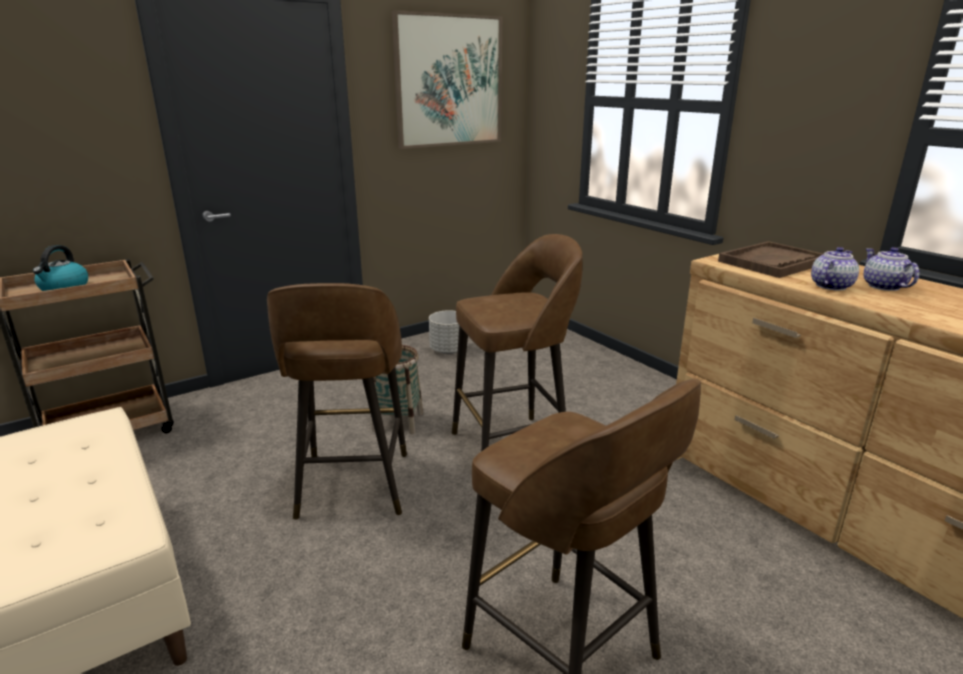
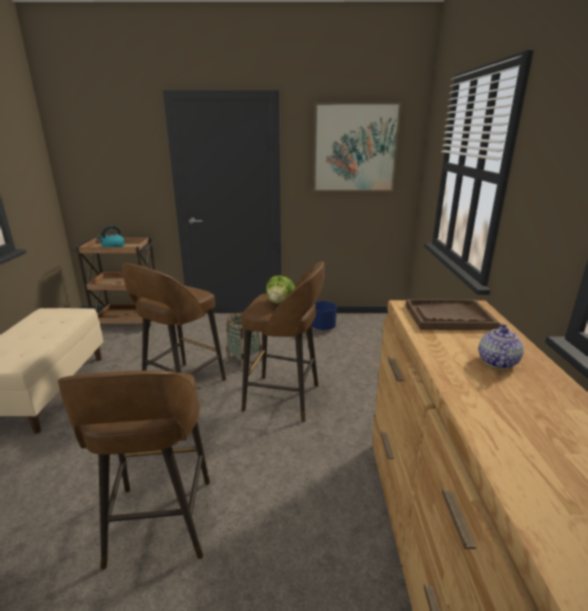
camera: 35 degrees right, 0 degrees up
(448, 350) = (323, 327): grey planter -> blue planter
(512, 303) = (280, 302): none -> lettuce
(830, 286) = (446, 347): teapot -> none

